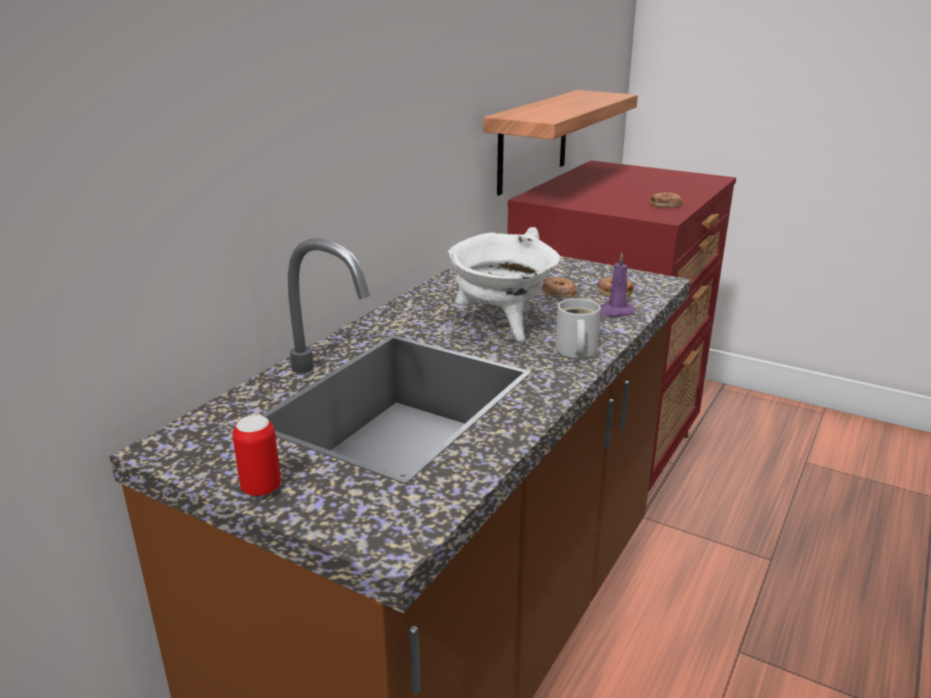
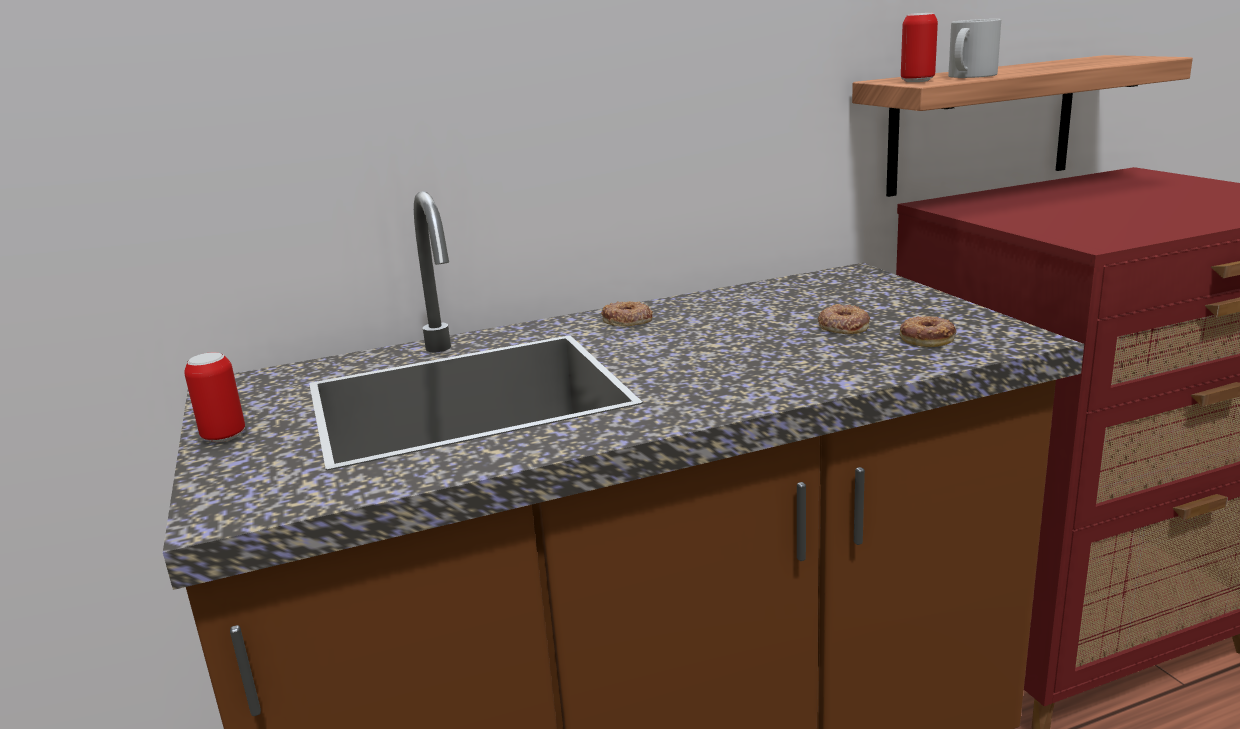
camera: 40 degrees right, 5 degrees down
(502, 325) = (702, 349): white cooking pot -> none
(535, 117) = (917, 81): none -> can
(574, 351) = (736, 393): white mug -> white mug (968, 76)
(614, 312) = (877, 362): purple candle -> none
(666, 204) = (1136, 227): donut -> donut (627, 320)

